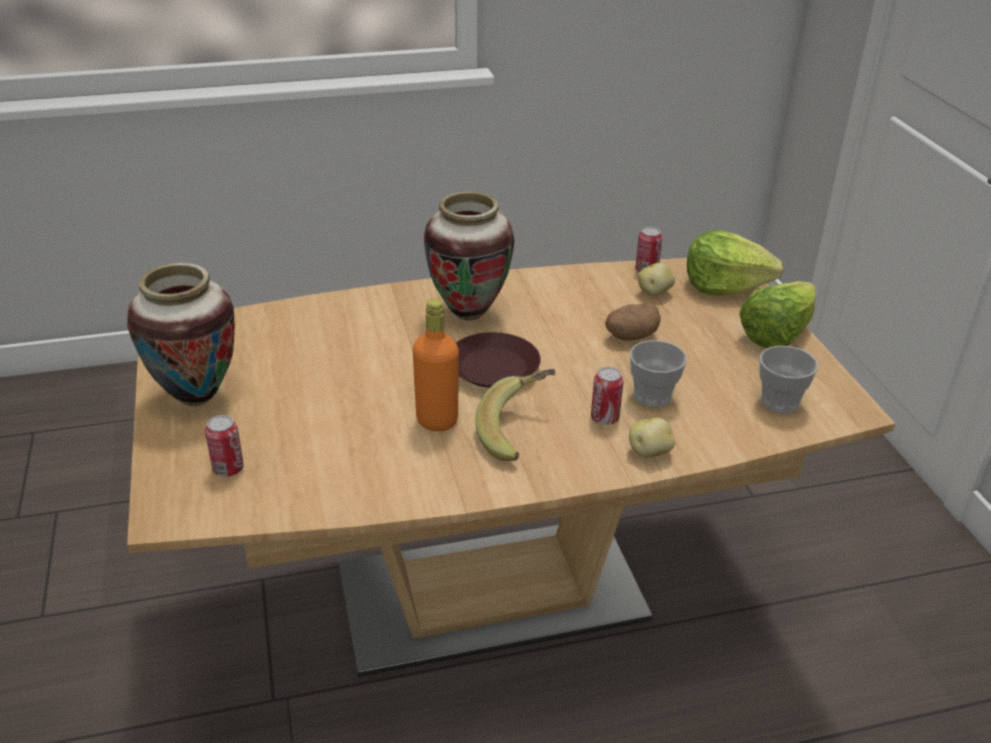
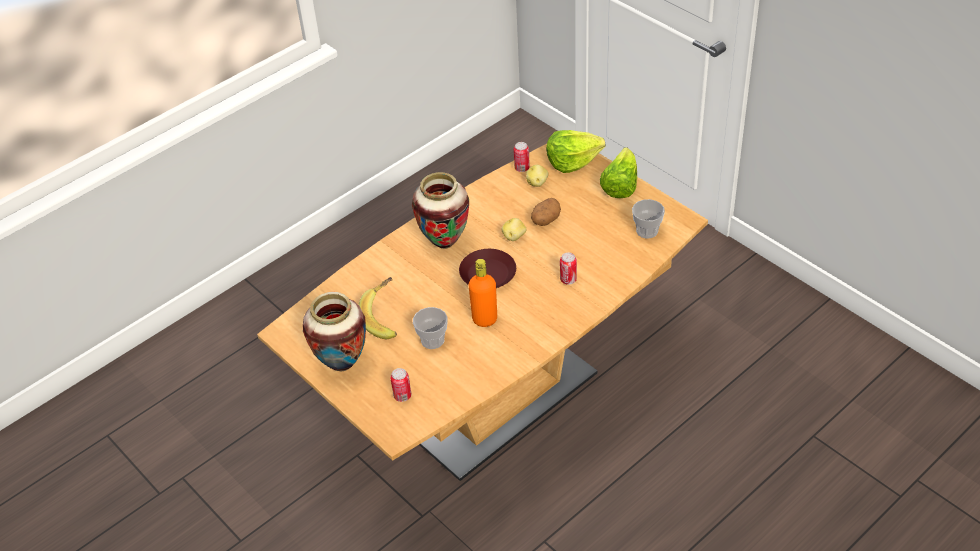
camera: 25 degrees left, 10 degrees up
(520, 432) = (532, 307): banana -> banana (385, 318)
(650, 452) = (604, 290): potato -> potato (514, 237)
(652, 396) = (583, 255): cup -> cup (432, 340)

